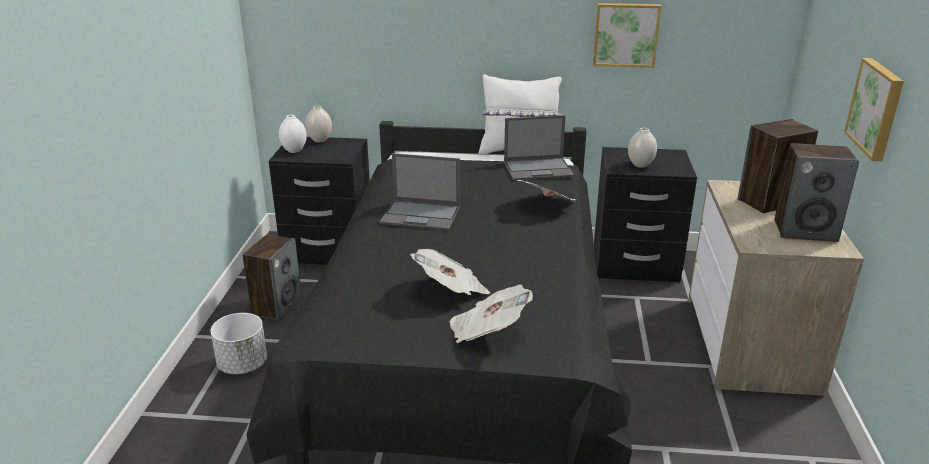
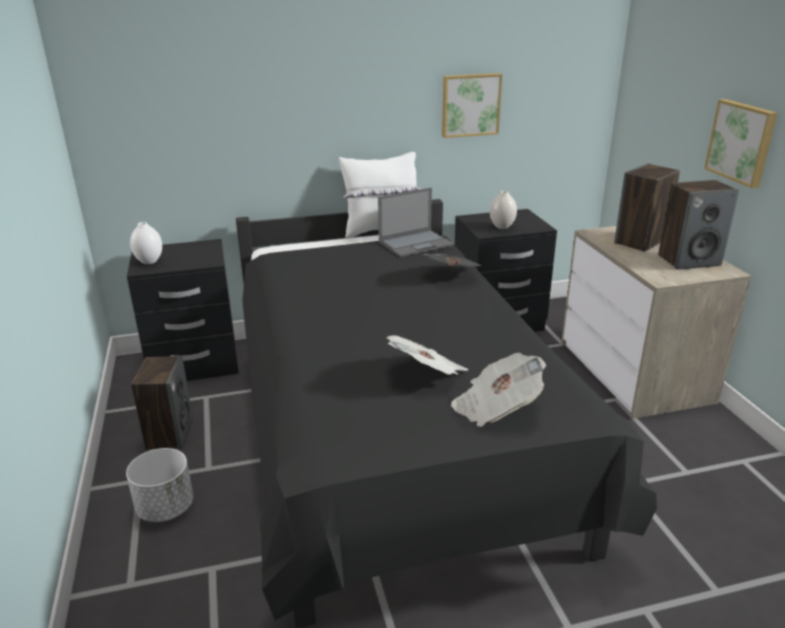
camera: 20 degrees left, 0 degrees up
(320, 140) = (171, 247): white vase -> none
(422, 215) = (338, 305): laptop -> none

